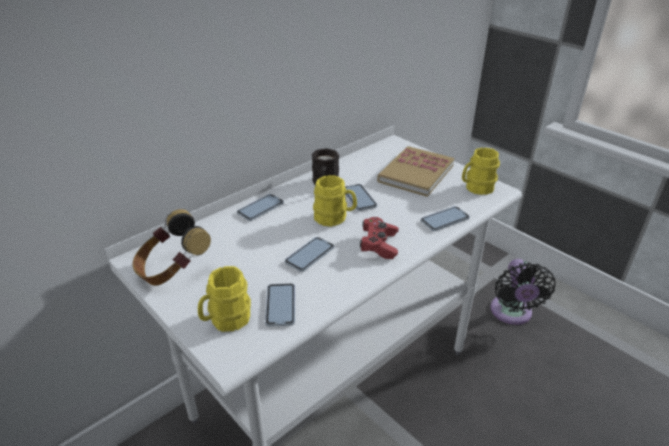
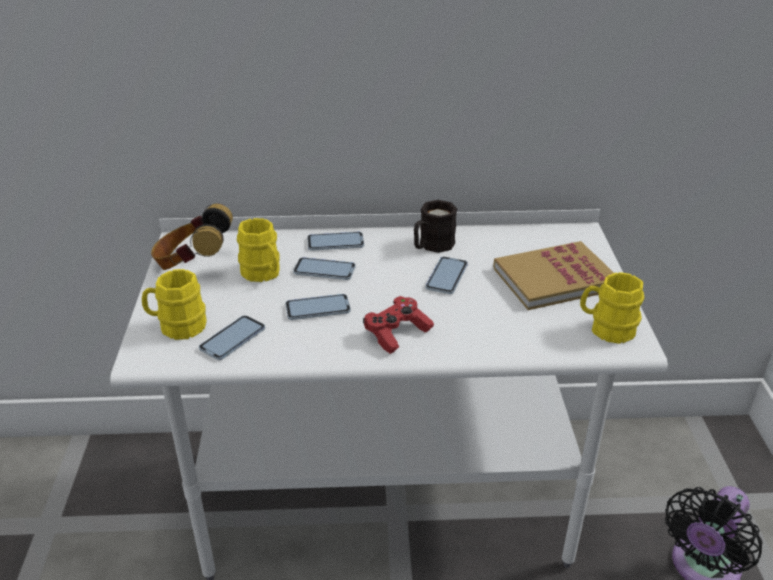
camera: 40 degrees right, 0 degrees up
(335, 218) = (392, 285): yellow mug -> yellow mug (263, 274)
(444, 220) = (509, 344): phone -> phone (324, 270)

